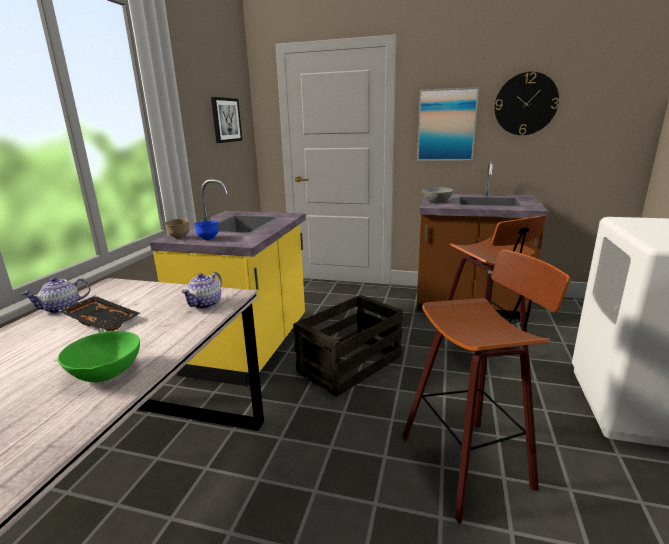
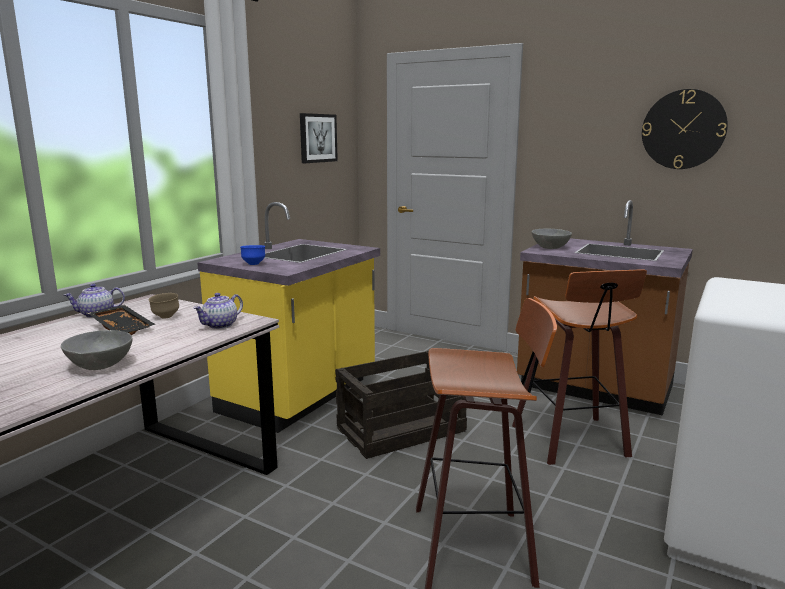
camera: 15 degrees right, 5 degrees down
(106, 373) = (100, 365): green bowl -> grey bowl
(179, 238) = (227, 261): brown bowl -> brown bowl (165, 317)
(446, 125) = (581, 152): picture -> none

